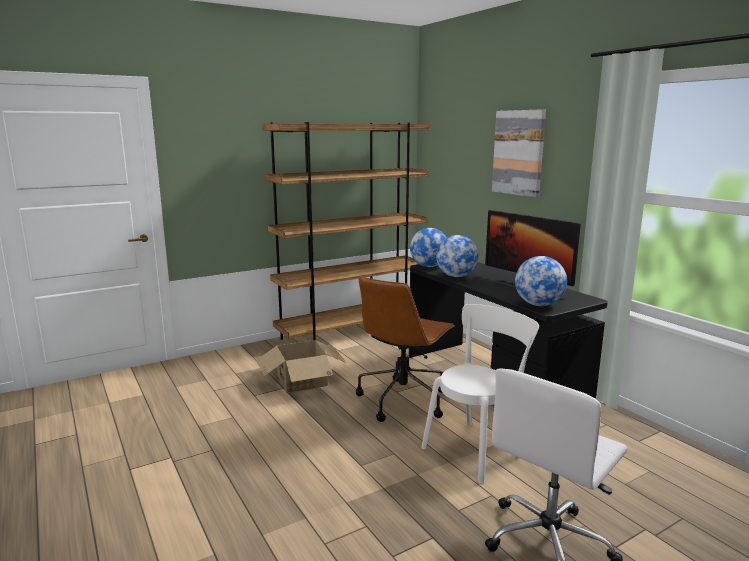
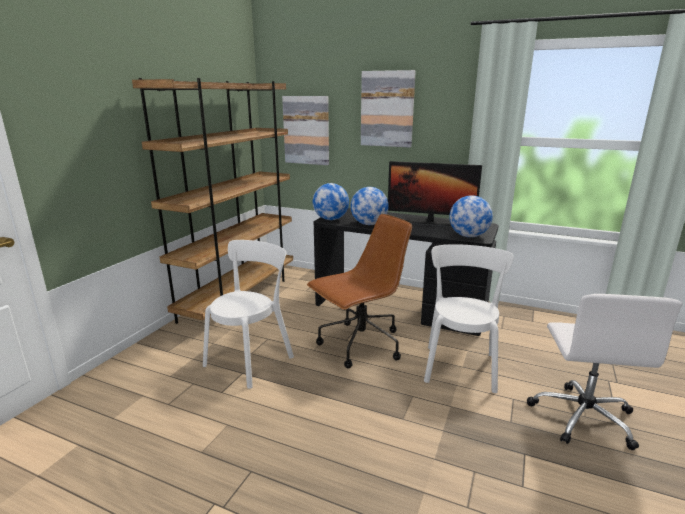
camera: 35 degrees left, 5 degrees up
(302, 380) = (252, 359): cardboard box -> white chair
(403, 399) = (360, 345): brown office chair -> brown office chair turned 120 degrees counterclockwise
(451, 173) = (306, 130): none -> picture

